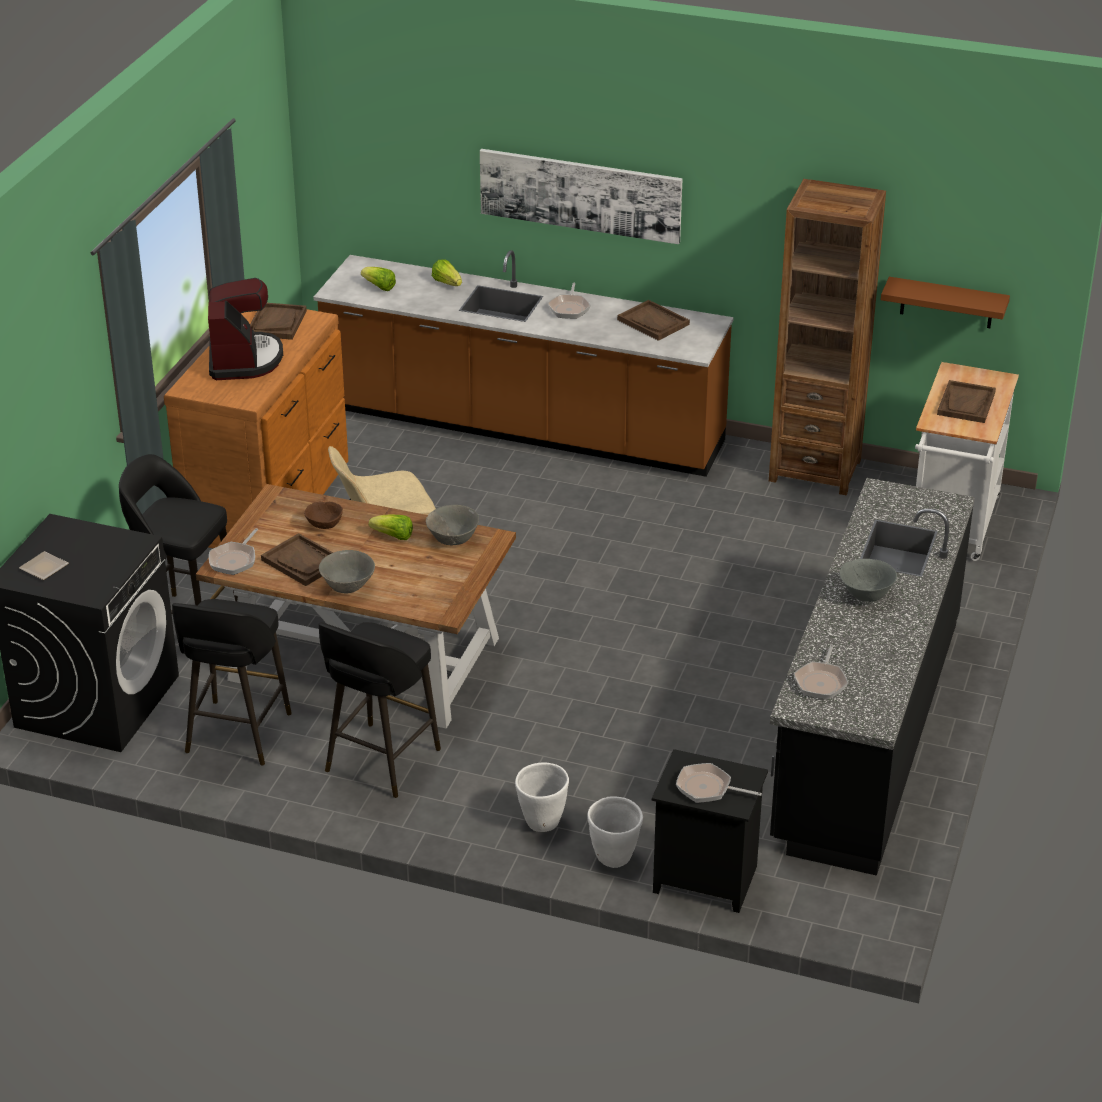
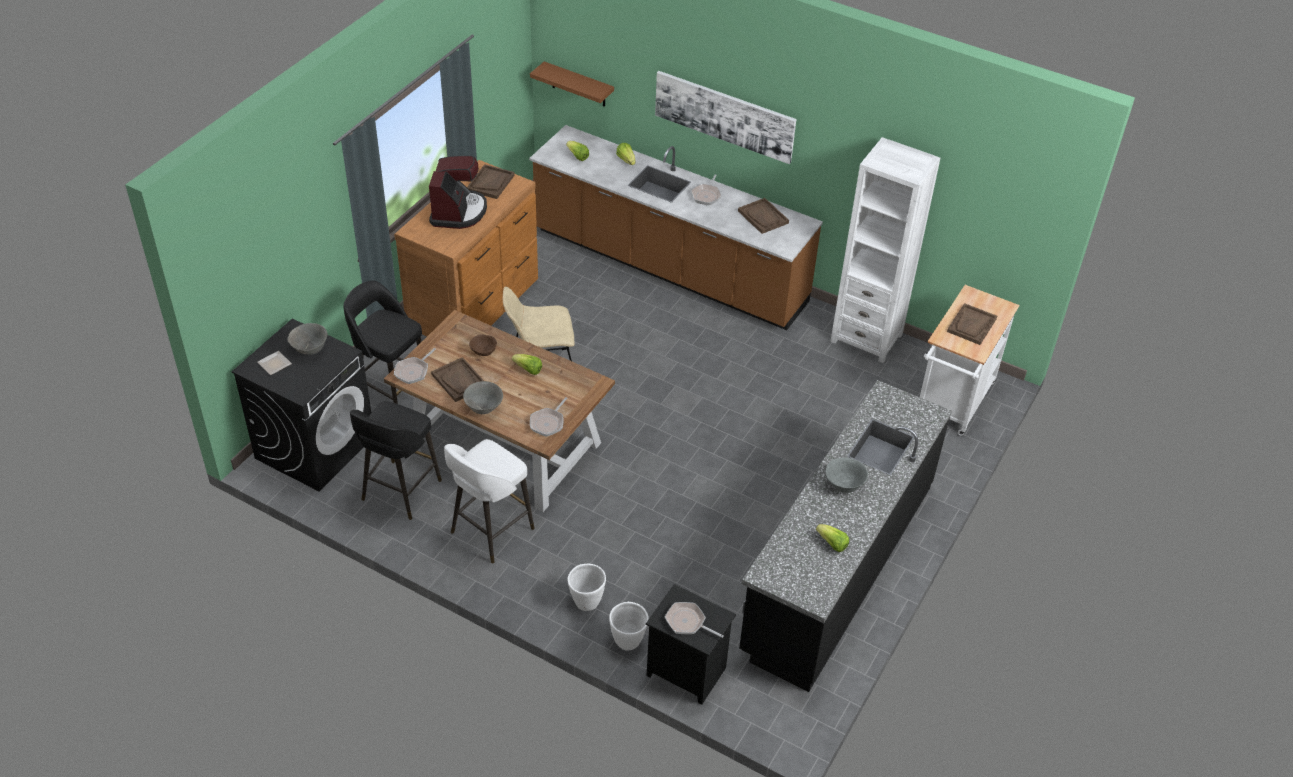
camera: 10 degrees right, 10 degrees up
(380, 762) = (490, 532): black stool -> white stool
(453, 540) = (568, 380): grey bowl -> grey bowl (310, 350)
(815, 470) = (866, 338): brown bookcase -> white bookcase
(821, 682) = (788, 556): frying pan -> frying pan (548, 423)
(873, 660) = (832, 544): none -> lettuce
(947, 303) = (975, 243): brown shelf -> brown shelf (578, 85)

